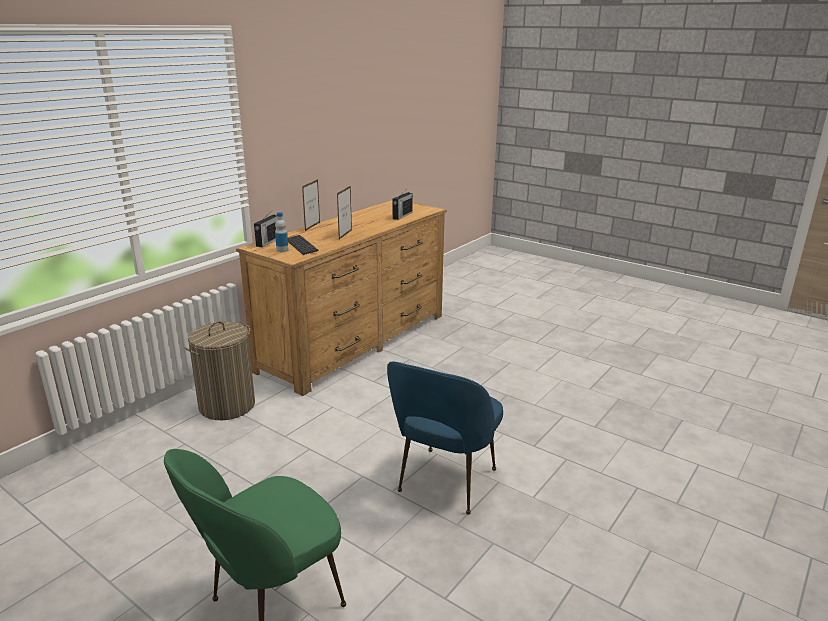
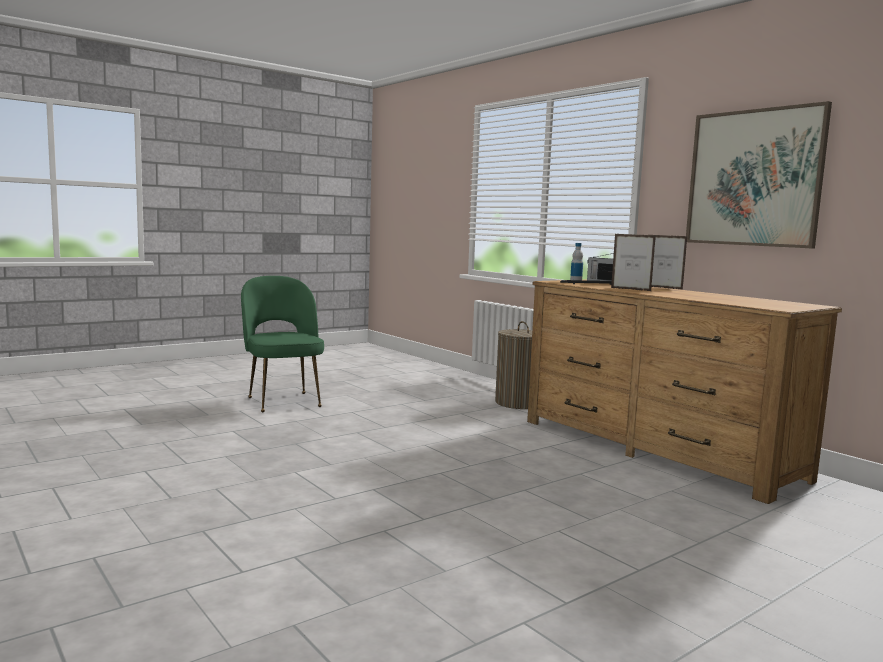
camera: 105 degrees right, 15 degrees down
(325, 123) = (754, 178): none -> picture
(402, 216) = (731, 301): radio -> none
(443, 485) = (346, 446): blue chair -> none

